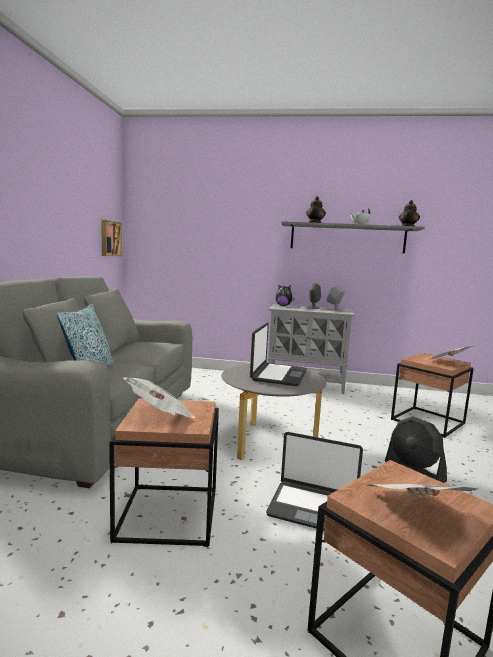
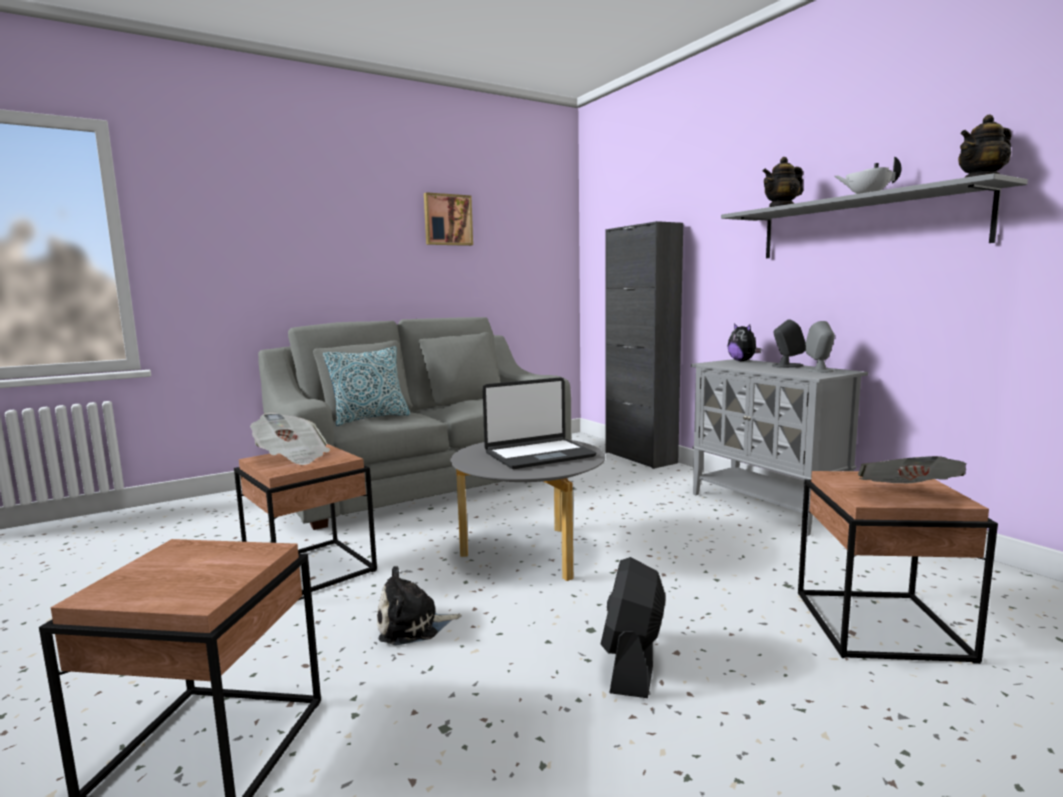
camera: 50 degrees right, 0 degrees up
(110, 238) = (549, 270): picture -> picture (447, 220)
(197, 371) = (640, 457): none -> black cabinet
(313, 508) = (413, 626): laptop -> plush toy
(413, 512) = (158, 574): newspaper -> none

